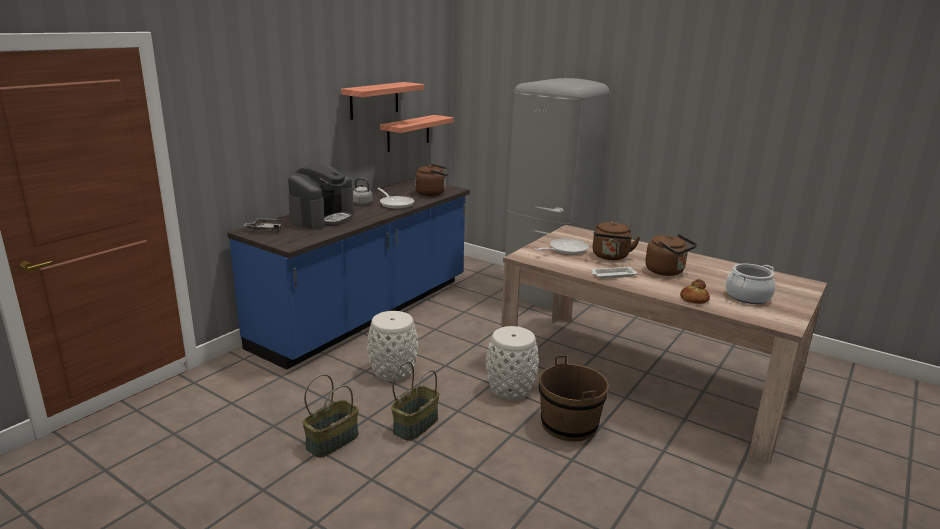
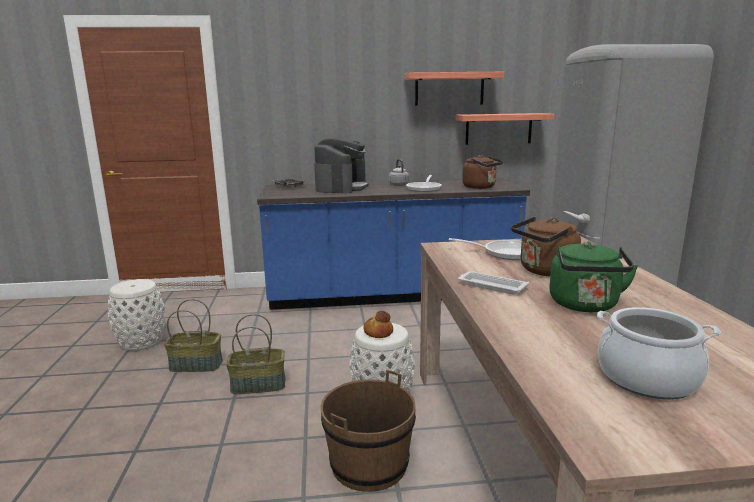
camera: 50 degrees right, 5 degrees down
(322, 218) = (341, 187): coffee machine -> coffee machine turned 60 degrees counterclockwise
(393, 372) = (324, 341): white stool -> white stool (141, 342)
(667, 271) = (585, 306): brown kettle -> green kettle
(693, 299) = (528, 344): bread -> bread (378, 332)

